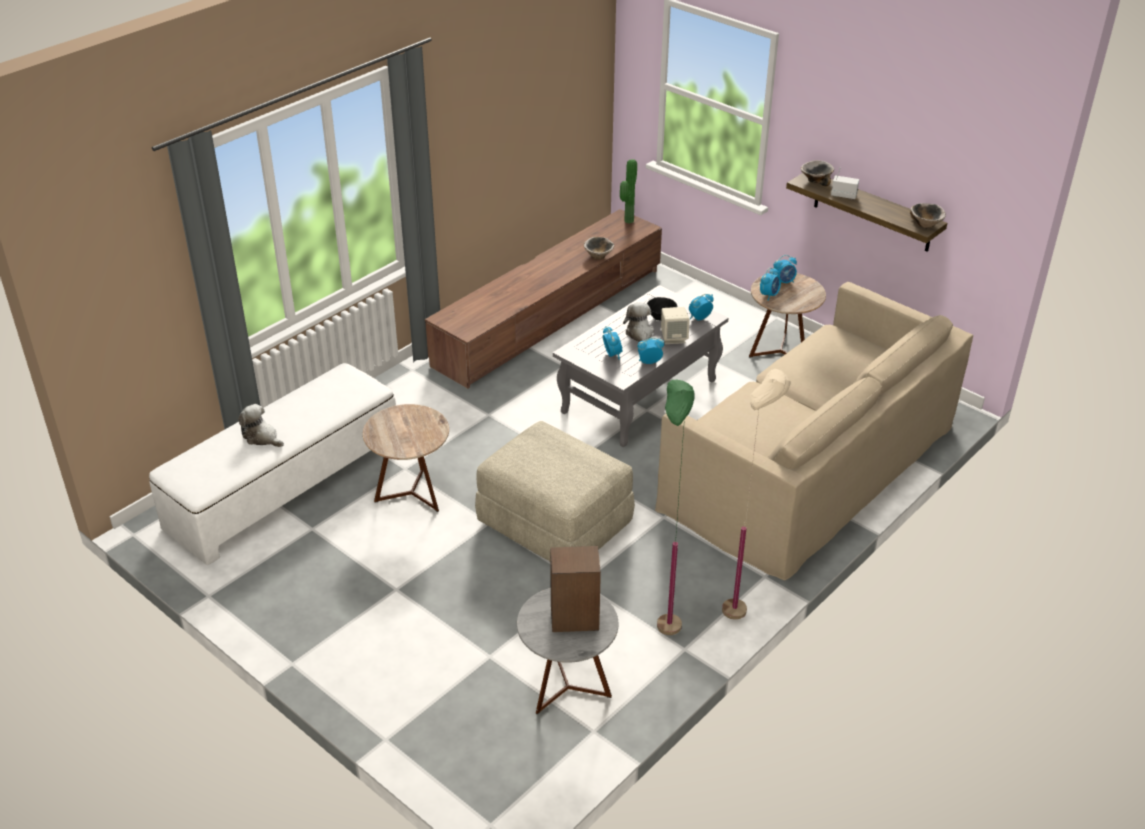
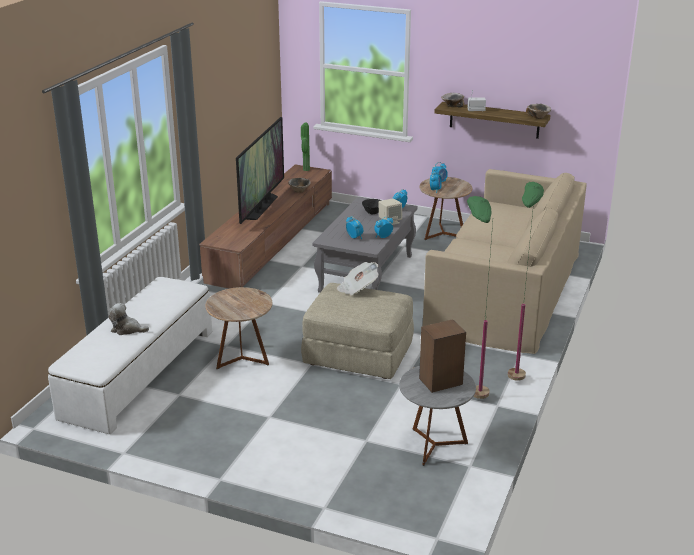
camera: 20 degrees left, 10 degrees down
(534, 274) = (261, 207): none -> television
(566, 439) = (357, 288): none -> newspaper
(640, 334) = (365, 224): plush toy -> none
(741, 602) = (515, 371): beige floor lamp -> green floor lamp

